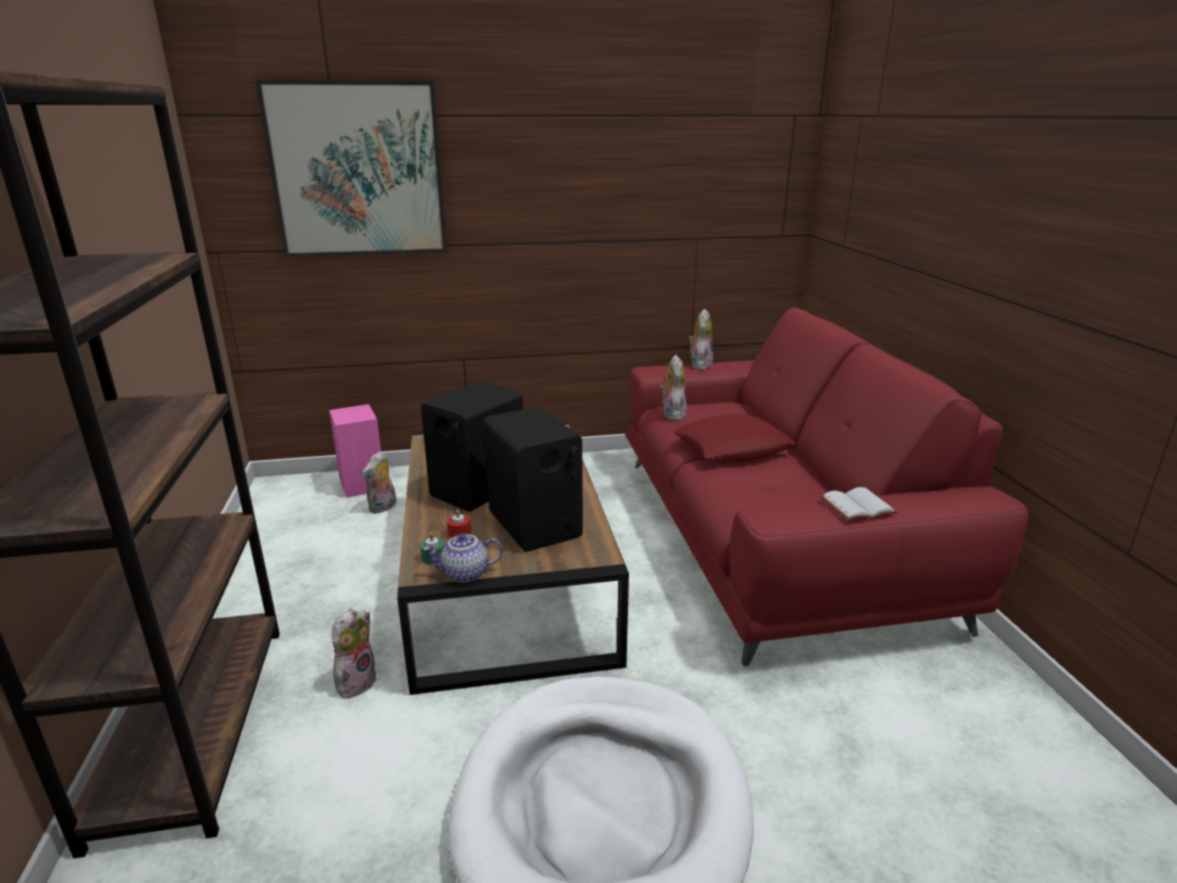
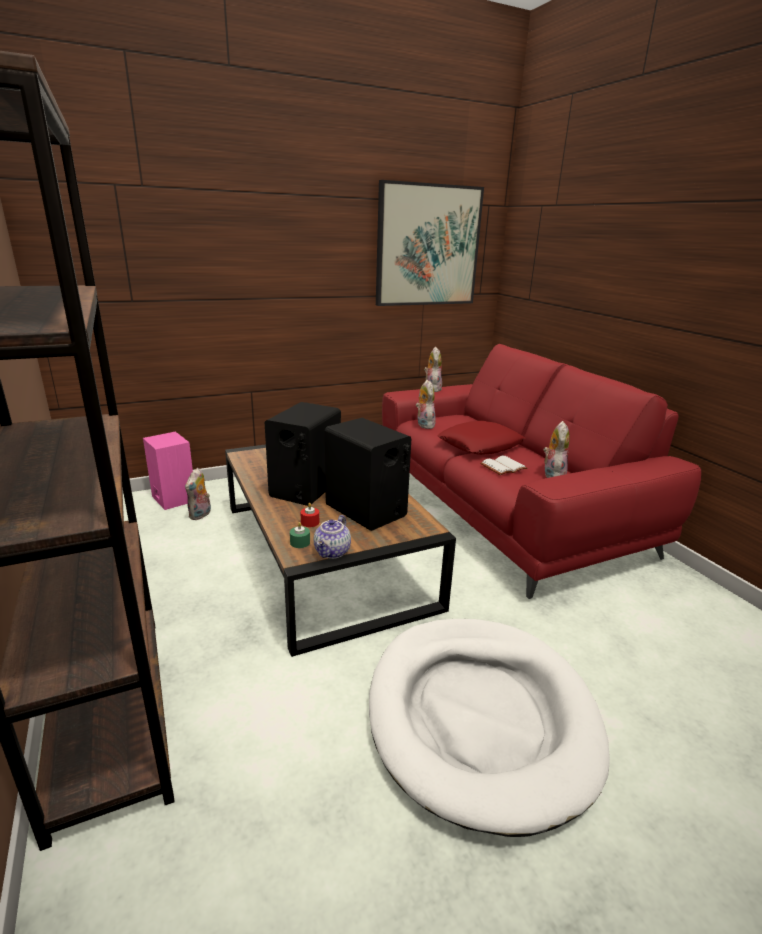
camera: 15 degrees left, 0 degrees up
(356, 681) = (240, 653): plush toy -> plush toy (552, 475)
(358, 170) = (164, 234): picture -> picture (427, 246)
(465, 574) = (333, 552): teapot -> teapot turned 45 degrees counterclockwise
(857, 508) = (602, 475): white book -> white book (503, 467)

